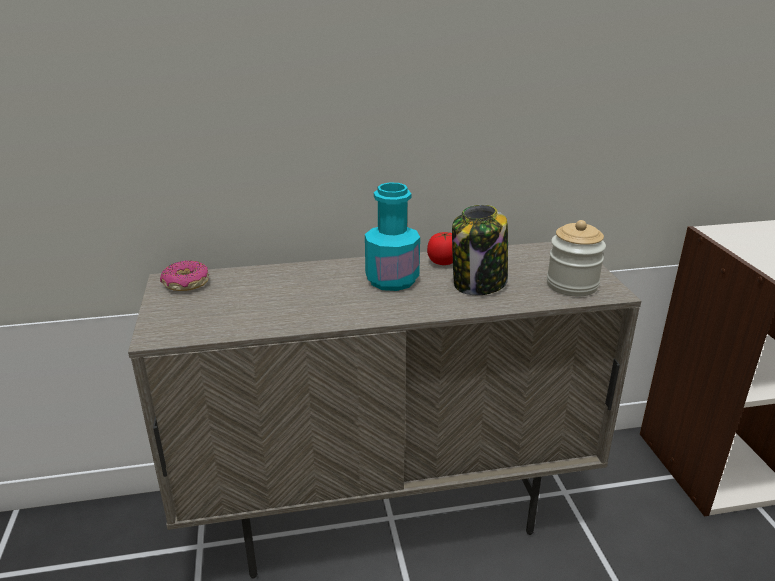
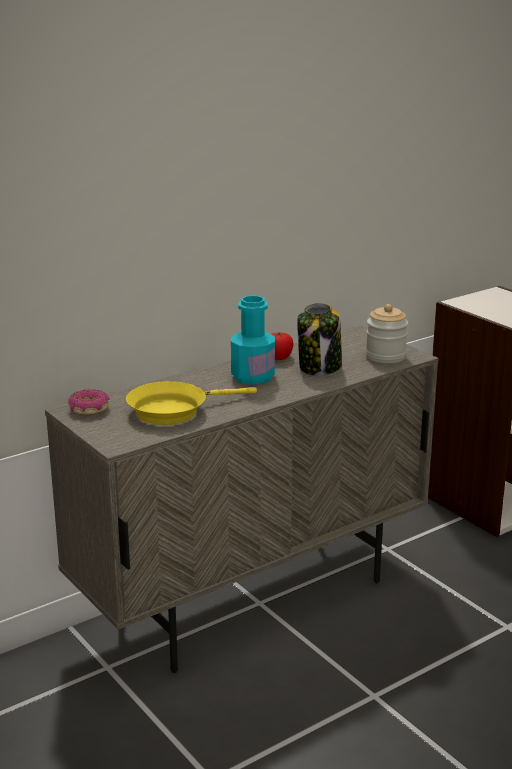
camera: 25 degrees left, 5 degrees down
(264, 305) = (173, 410): none -> yellow frying pan

